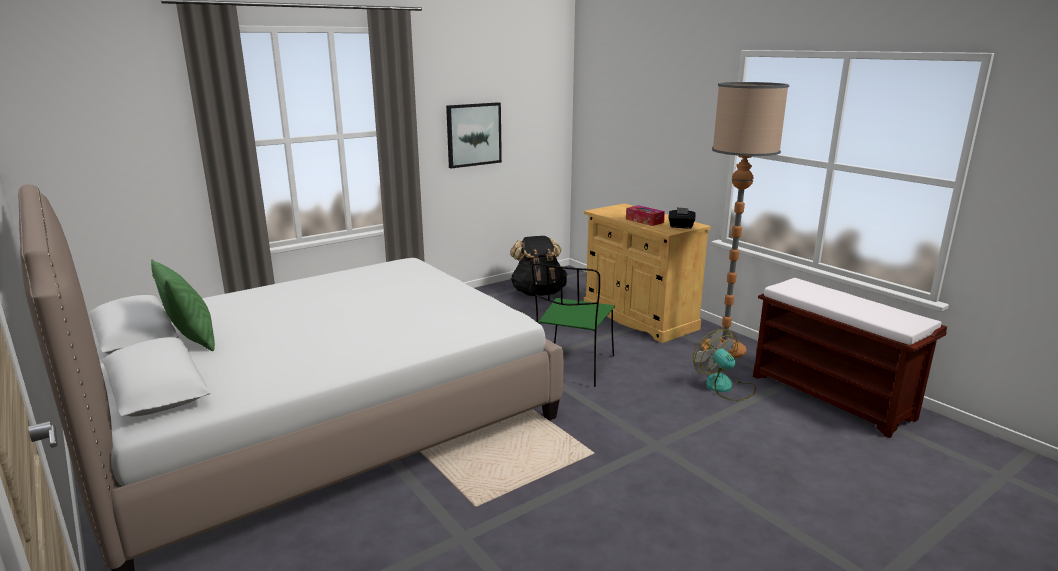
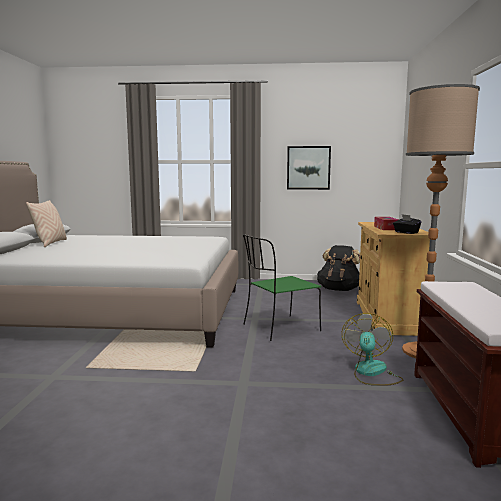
camera: 40 degrees right, 10 degrees down
(191, 340) = (50, 243): green pillow -> beige pillow

